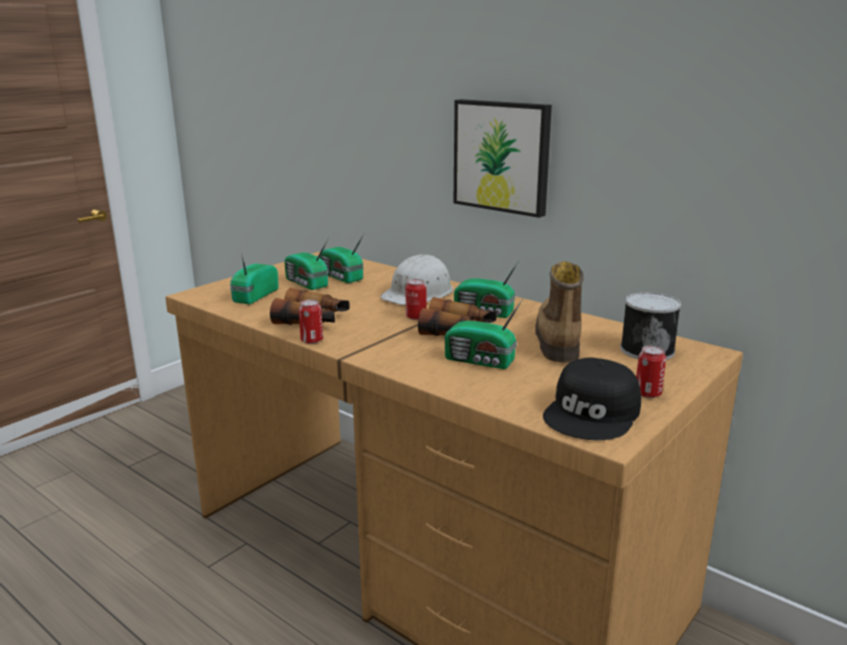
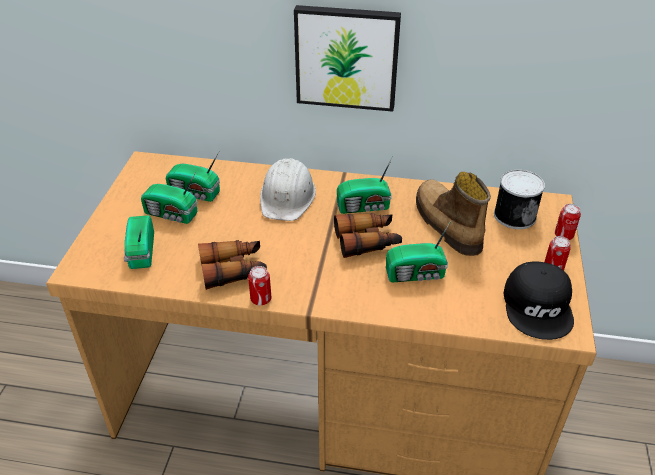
camera: 30 degrees left, 20 degrees up
(416, 317) = (316, 233): can -> can (563, 235)

